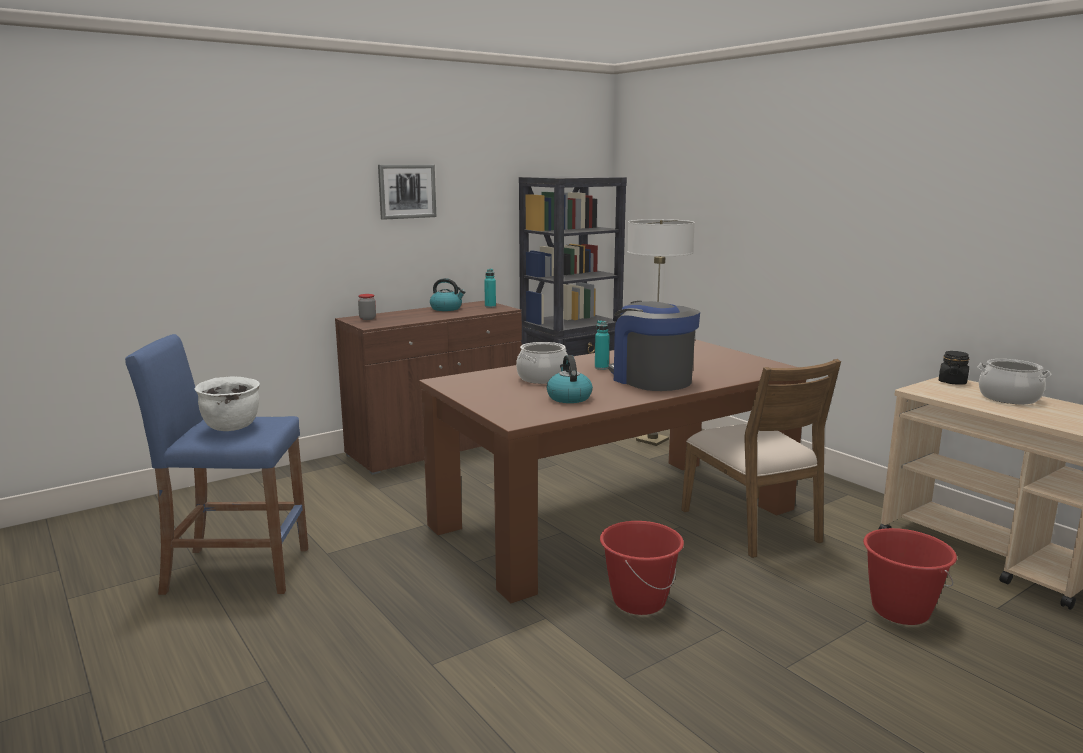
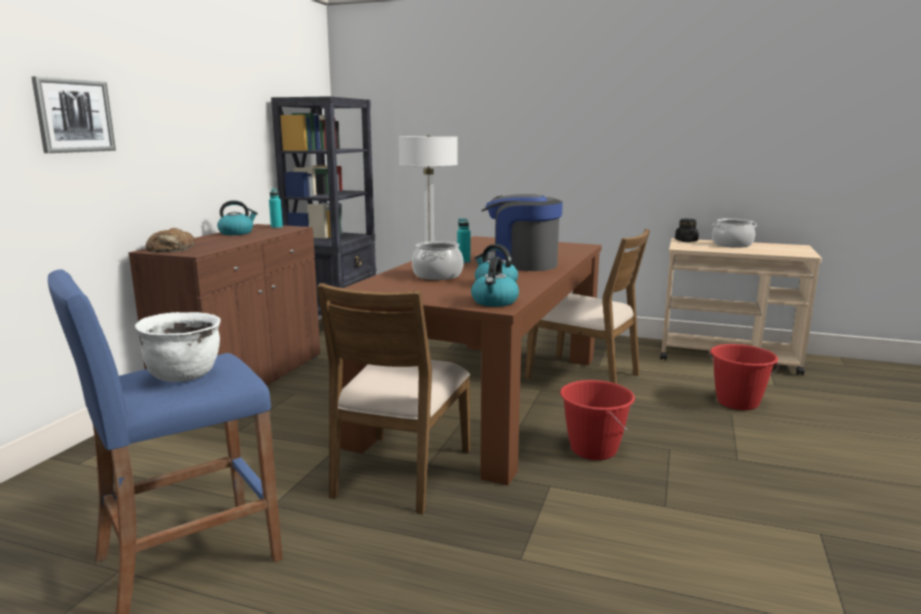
camera: 35 degrees left, 0 degrees up
(367, 318) = (172, 248): jar -> bread
(407, 191) = (180, 105): picture -> picture (74, 116)
(444, 560) = (400, 472): none -> brown chair
(523, 415) = (494, 302): none -> kettle

